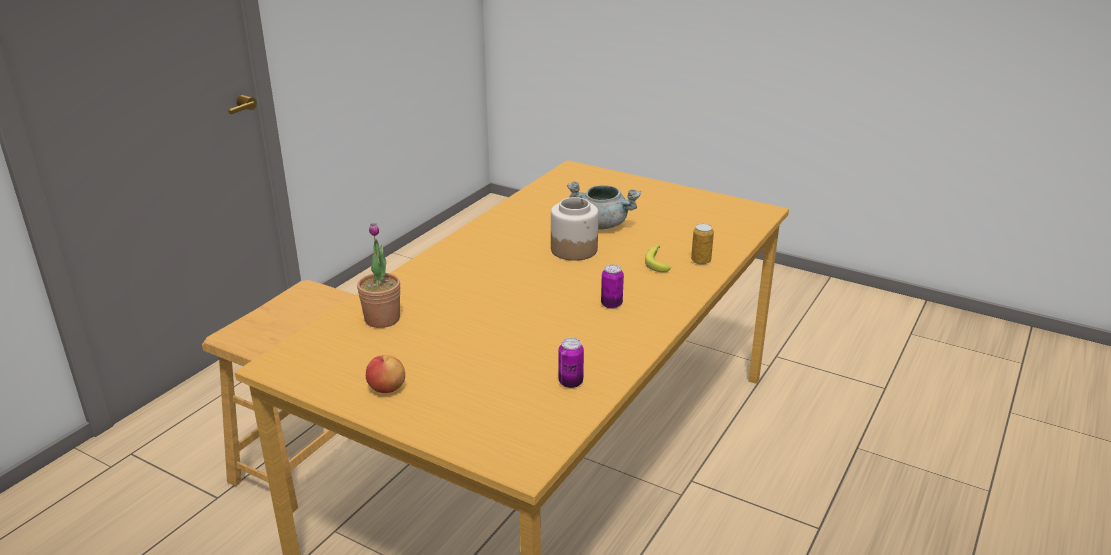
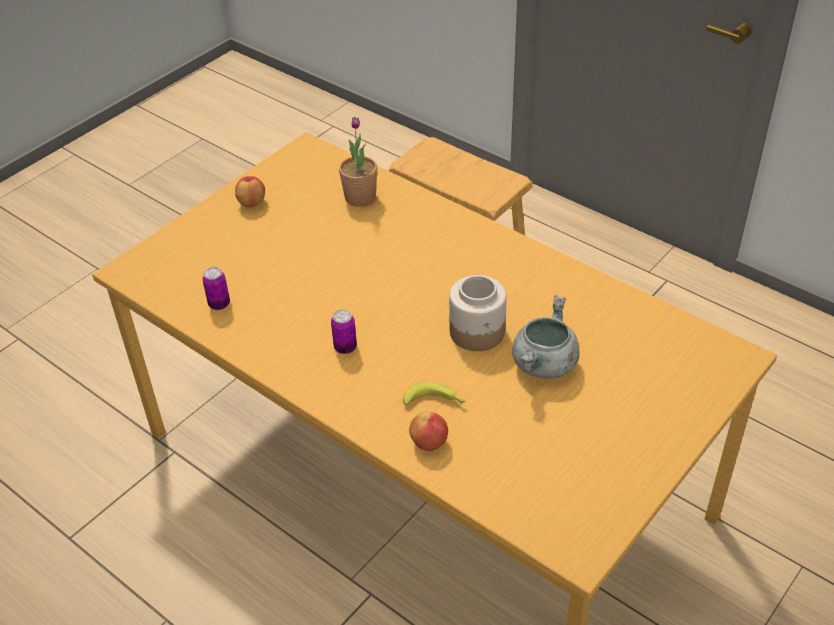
camera: 100 degrees right, 15 degrees up
(701, 261) = (429, 443): can -> apple

